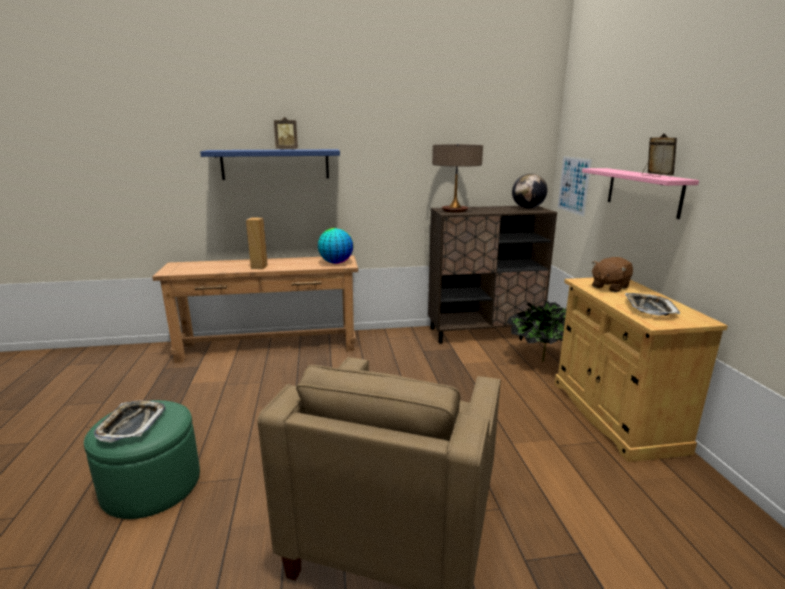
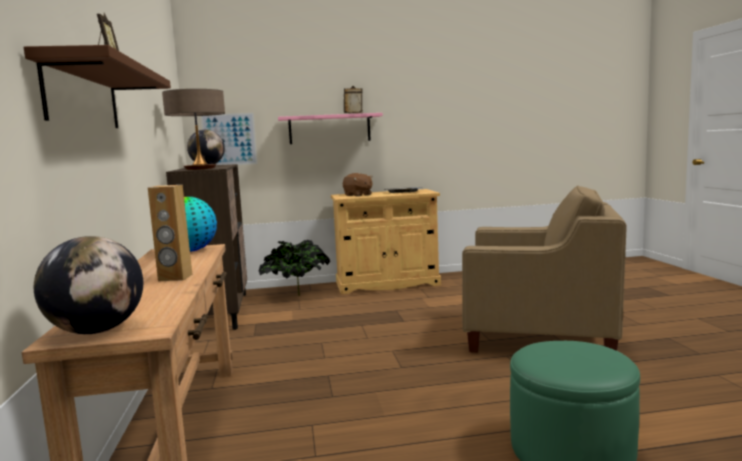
camera: 90 degrees left, 10 degrees down
(131, 424) = (583, 357): tray -> none
(177, 266) = (96, 331): none -> globe
(275, 164) = (83, 96): blue shelf -> brown shelf

